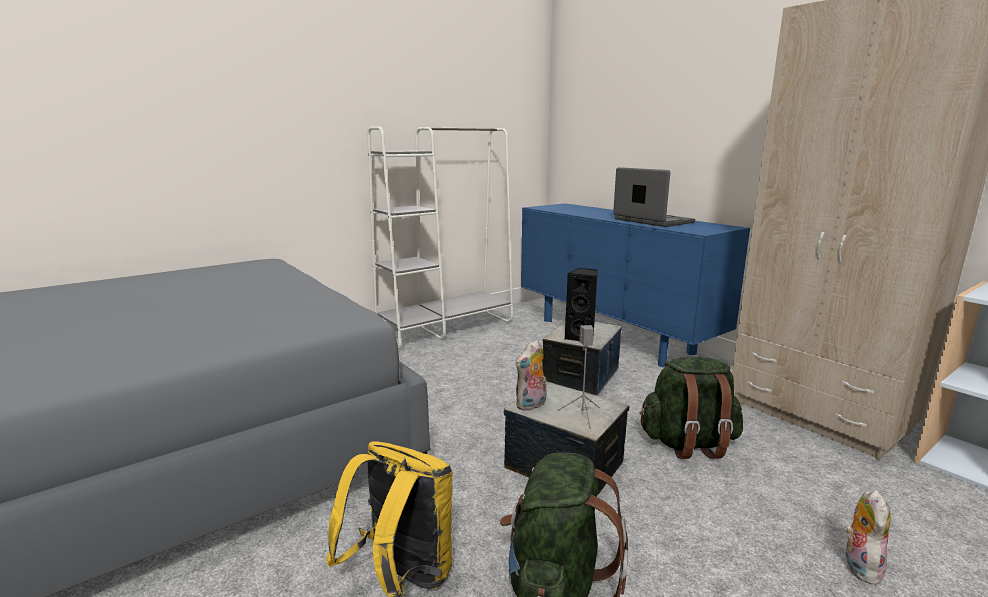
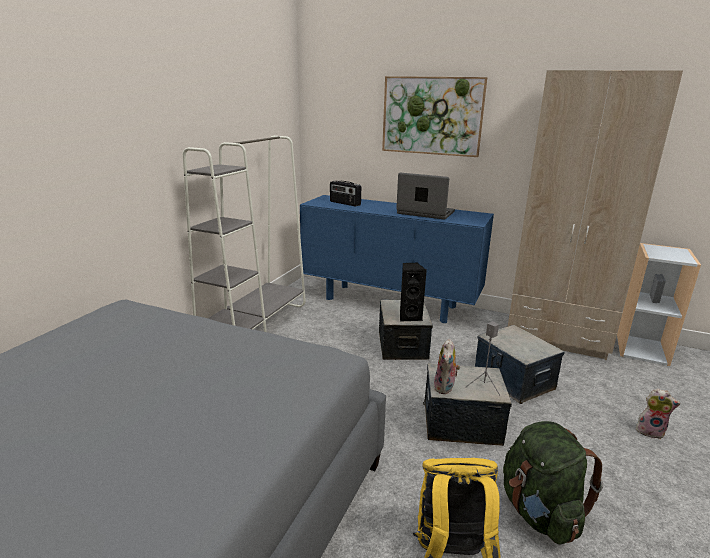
camera: 30 degrees left, 5 degrees up
(572, 209) = (344, 203): none -> radio
(679, 101) = (432, 116): none -> picture
(688, 444) = (513, 380): green backpack -> storage box
(858, 565) = (650, 431): plush toy -> plush toy turned 120 degrees clockwise

